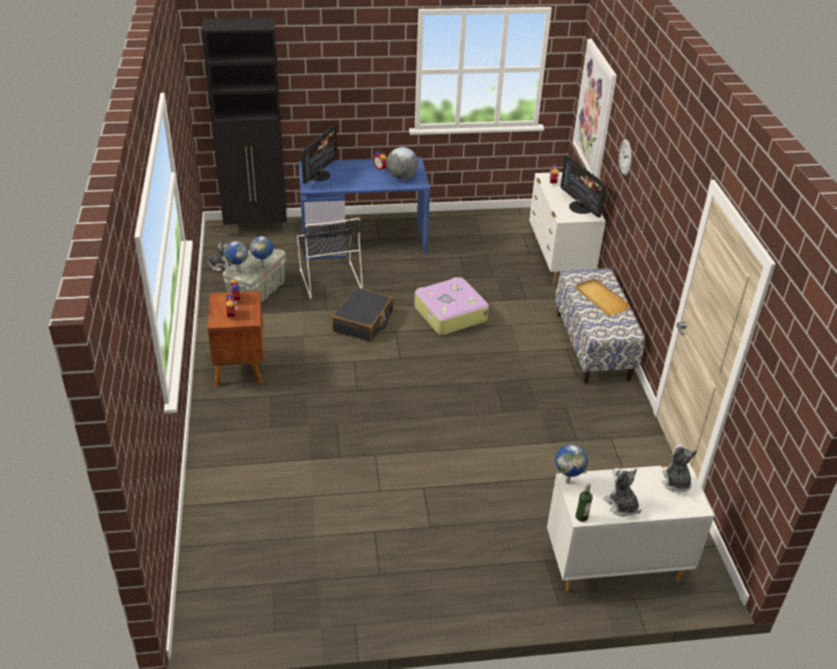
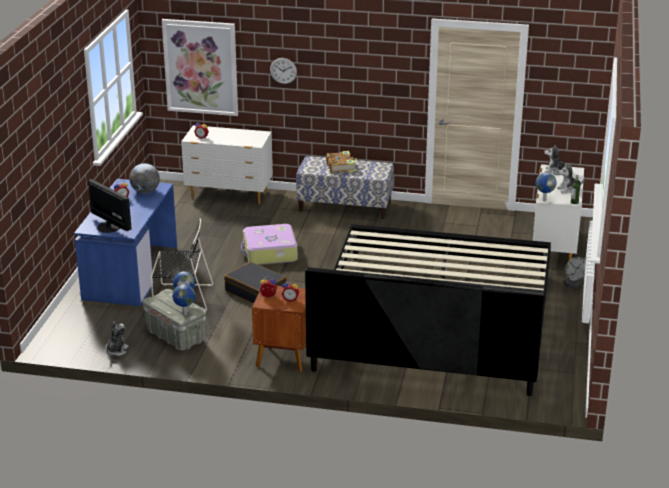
camera: 70 degrees left, 10 degrees down
(257, 228) = (64, 324): black cabinet -> none
(356, 471) = (434, 321): none -> bed
(511, 602) = (573, 285): none -> grey fan
(581, 207) = (247, 135): monitor -> none
(600, 298) = (340, 166): beige tray -> book

